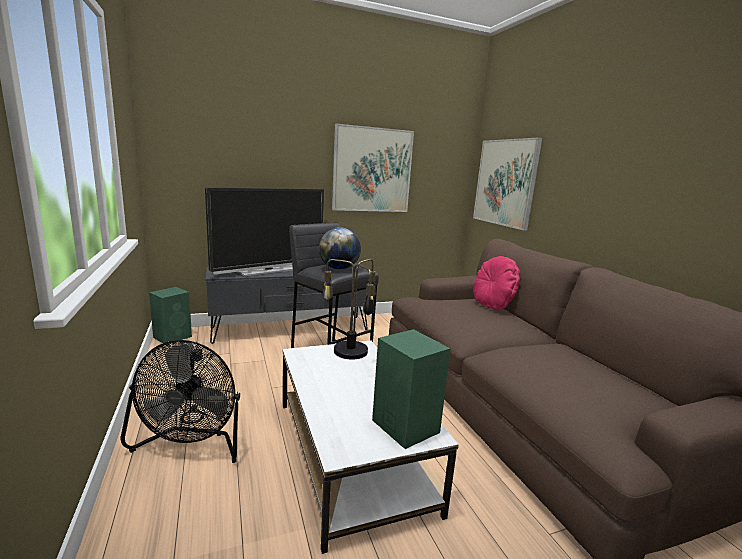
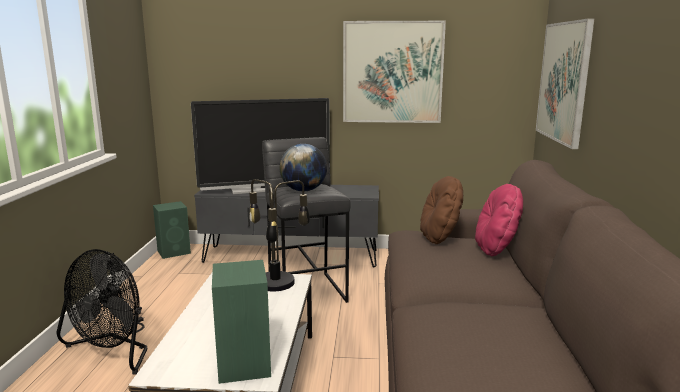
camera: 25 degrees right, 0 degrees up
(445, 301) = (439, 239): none -> brown pillow

